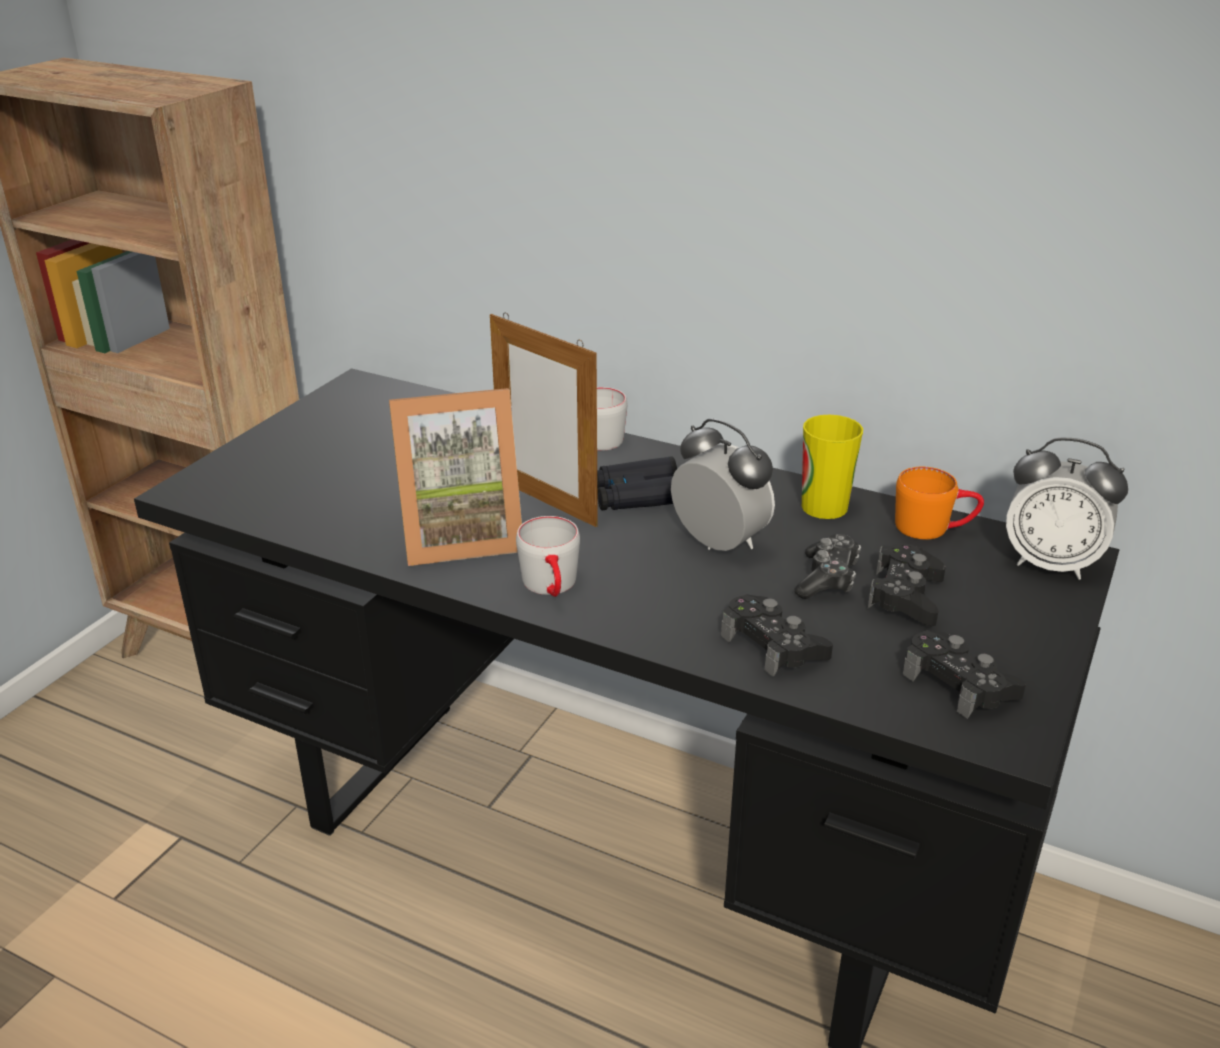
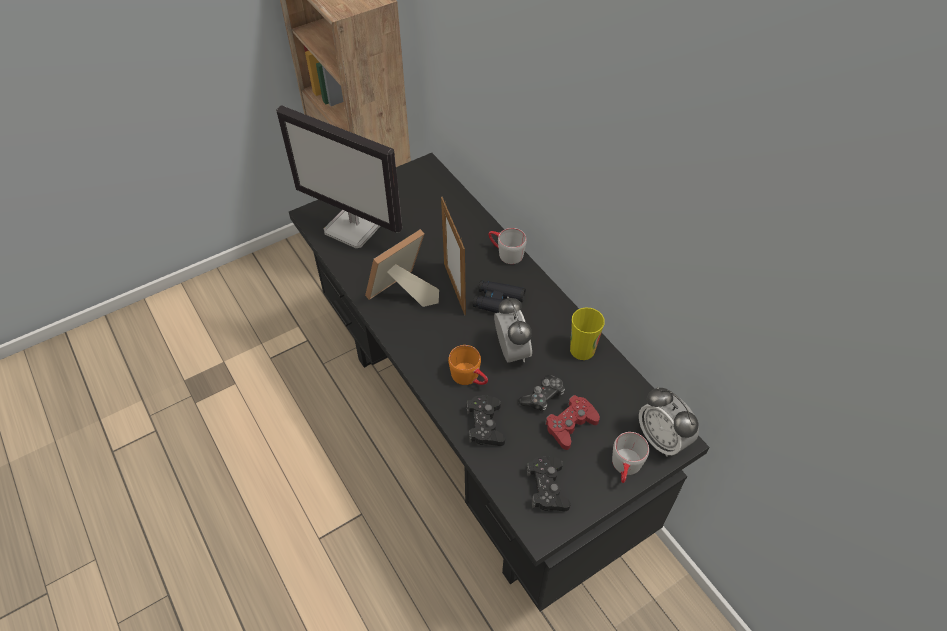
camera: 30 degrees right, 20 degrees up
(290, 483) = (355, 228): none -> monitor
(460, 536) = (402, 295): picture frame -> picture frame turned 120 degrees clockwise
(552, 588) = (418, 345): grey mug -> grey mug (625, 468)
(905, 595) = (570, 425): black game controller -> red game controller
(934, 528) = (624, 388): orange mug -> orange mug (470, 378)

